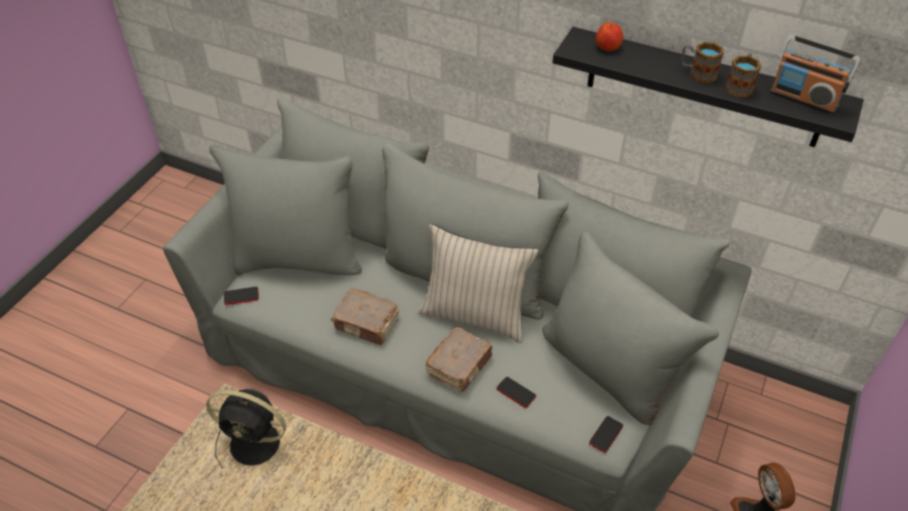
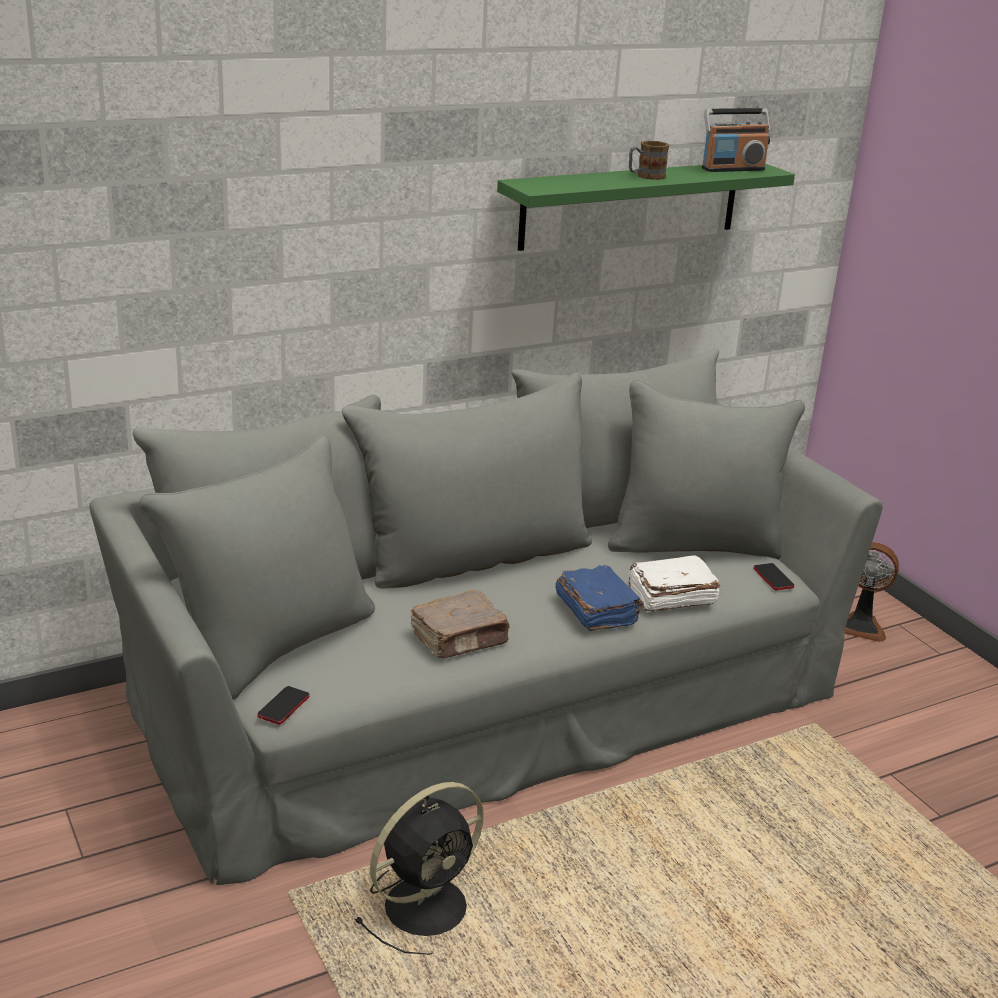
camera: 55 degrees left, 20 degrees down
(460, 365) = (596, 611): brown book -> blue book
(475, 315) = (537, 573): beige pillow -> none
(516, 392) = (670, 597): phone -> white book
(608, 47) = (554, 181): apple -> none
(703, 88) = (631, 204): black shelf -> green shelf
(740, 86) = (685, 174): mug -> none

